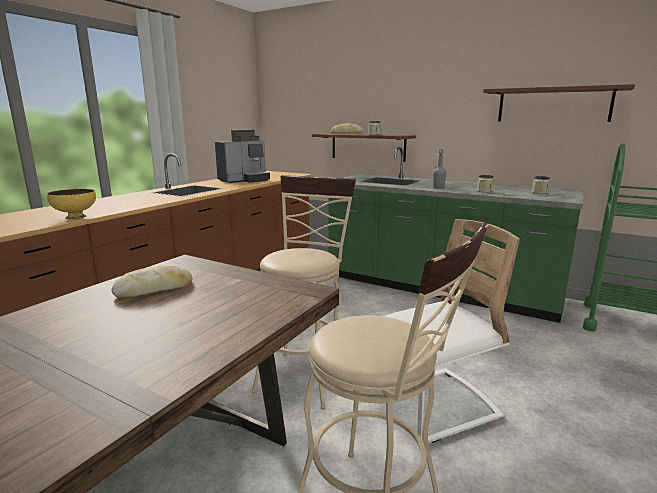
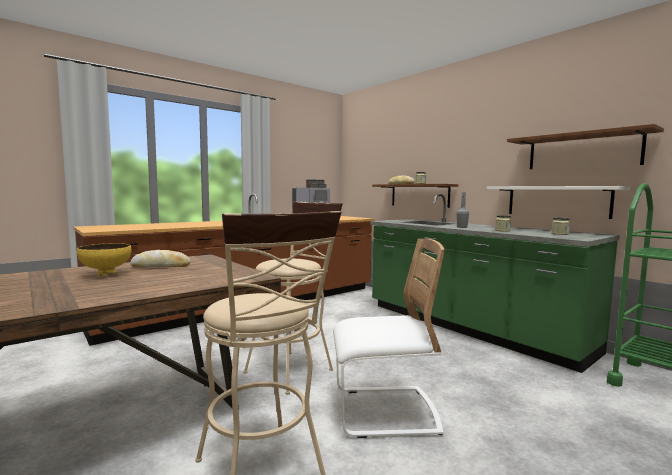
camera: 20 degrees right, 10 degrees down
(75, 217) = (162, 227): yellow bowl -> yellow bowl (106, 274)
(525, 156) = (557, 201): none -> white shelf

